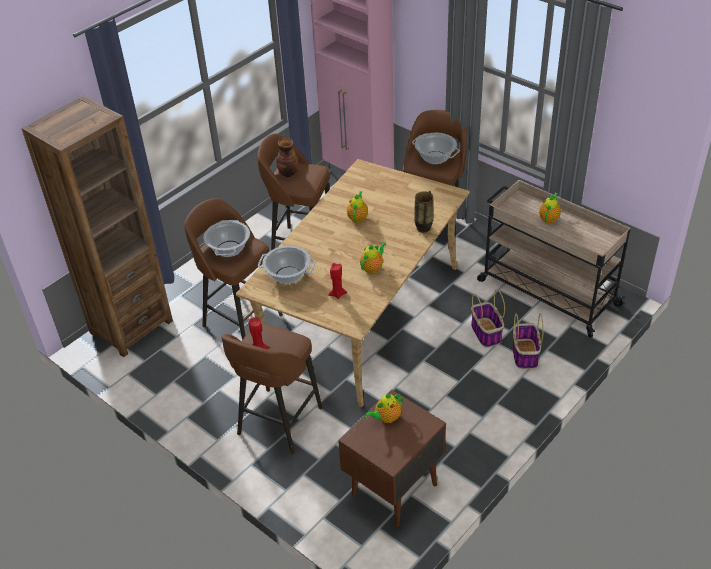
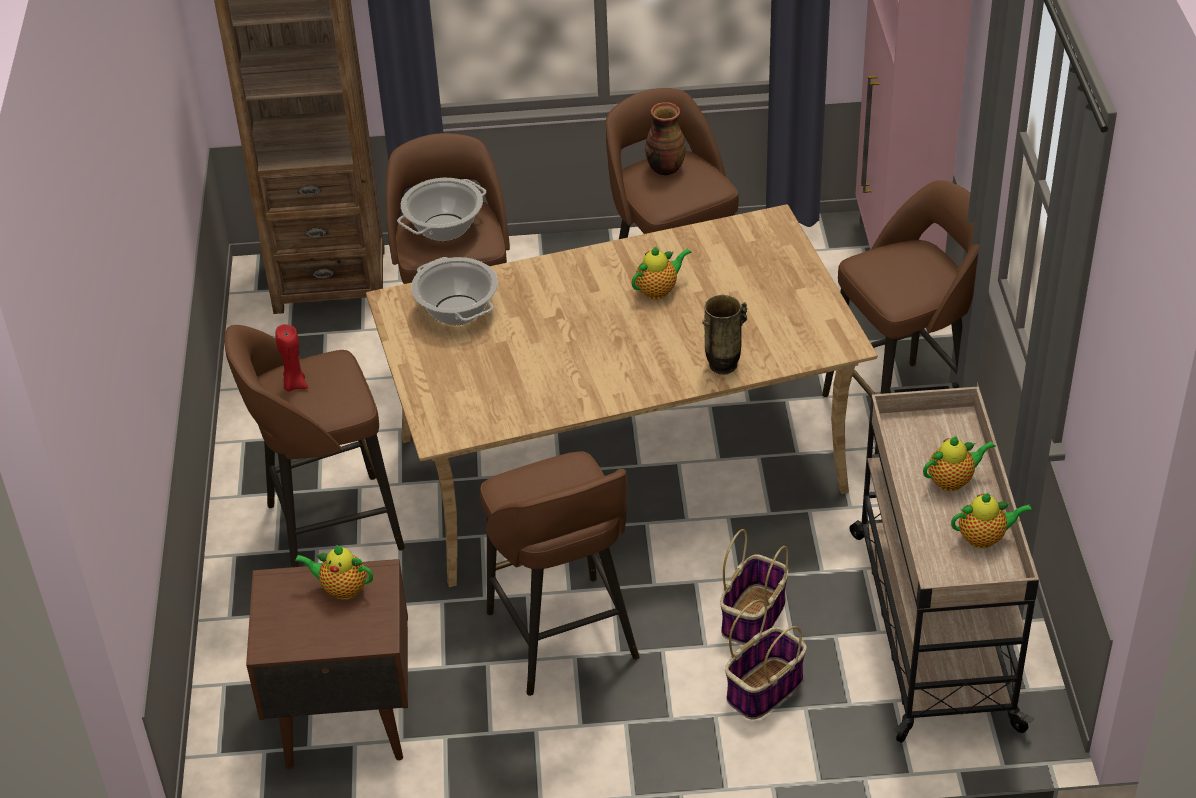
camera: 45 degrees right, 0 degrees up
(337, 294) = (478, 378): red candle -> none
(372, 268) = (573, 374): teapot -> teapot (984, 538)
(432, 392) = (563, 639): none -> brown stool
(435, 158) = (908, 273): cooking pot -> none

